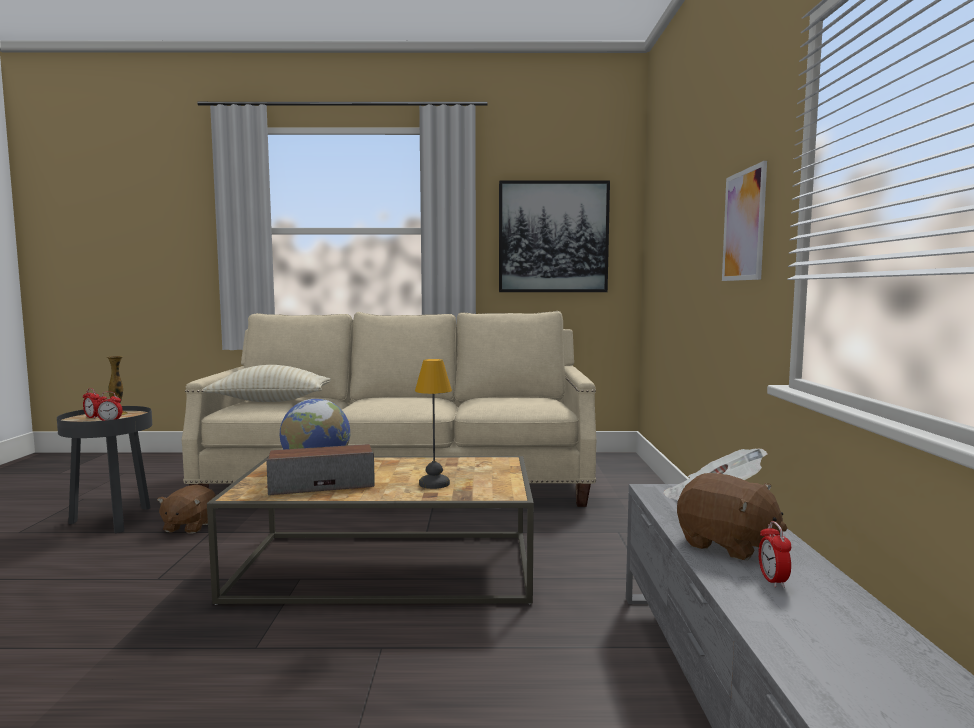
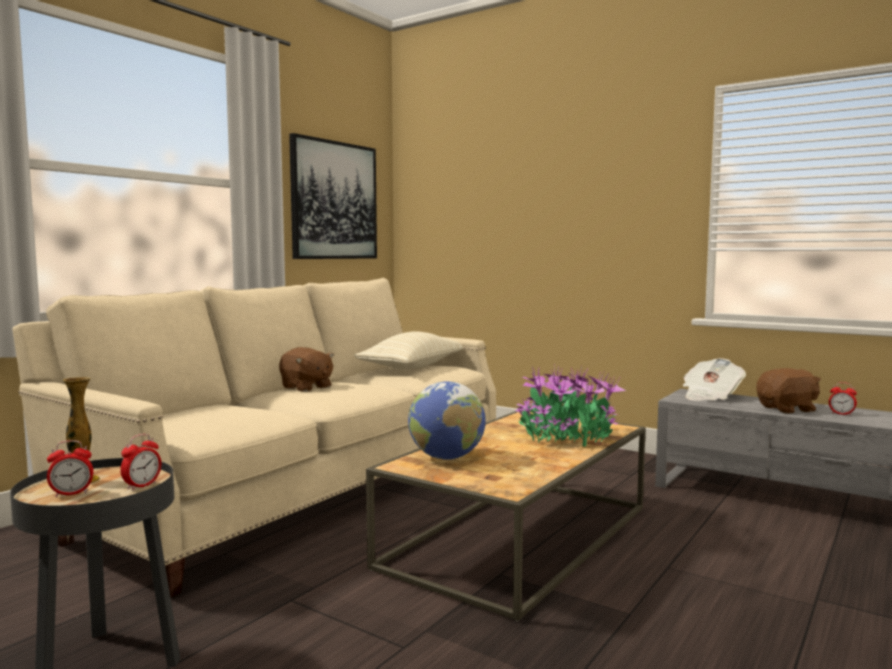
camera: 55 degrees left, 0 degrees up
(189, 526) = (245, 611): brown plush toy -> brown plush toy (306, 387)
(271, 401) = (202, 417): beige pillow -> beige pillow (412, 368)
(322, 485) = (519, 464): speaker -> none
(433, 483) = (566, 437): table lamp -> potted plant
(744, 225) = (625, 211): picture -> none

